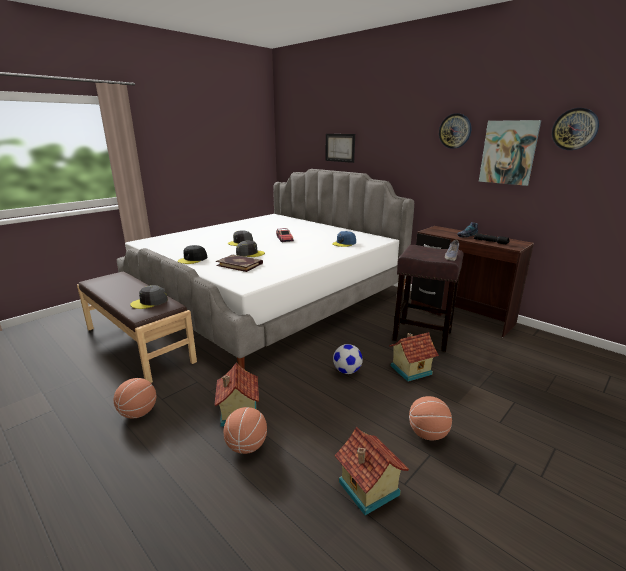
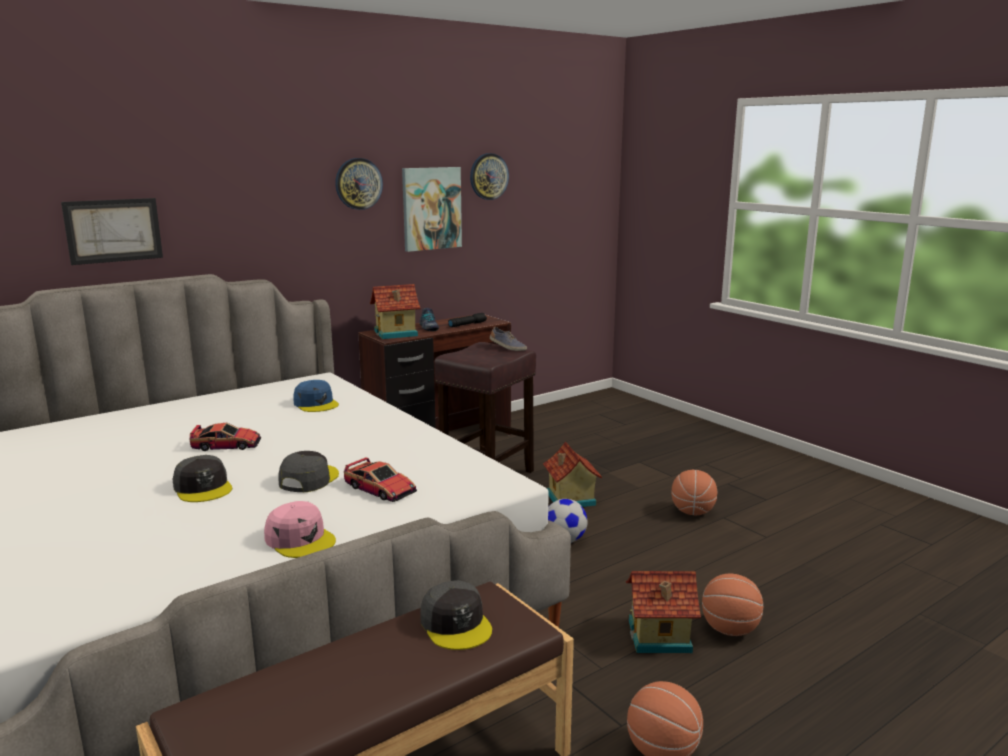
camera: 80 degrees left, 5 degrees down
(193, 259) = (300, 539): black cap -> pink cap
(240, 264) = (380, 489): book -> toy car
(367, 489) = (778, 556): toy house -> toy house (396, 333)

